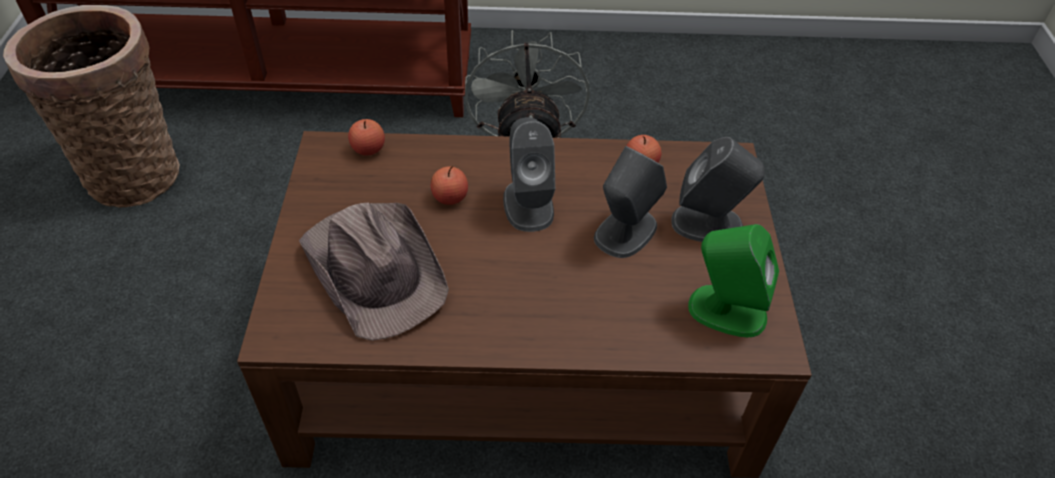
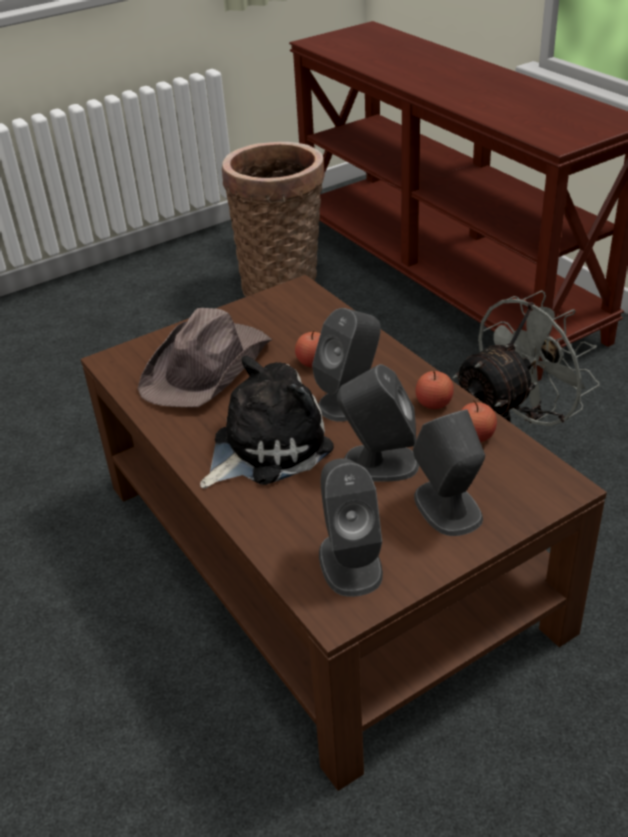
camera: 60 degrees right, 10 degrees down
(368, 149) = (319, 306): apple -> apple (434, 403)
(539, 289) = (265, 447): none -> plush toy
(726, 311) = (350, 562): green speaker -> grey speaker

